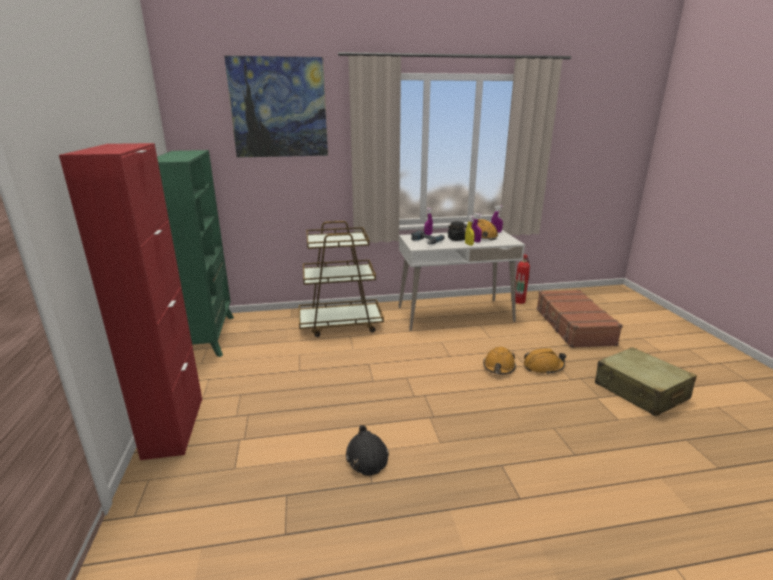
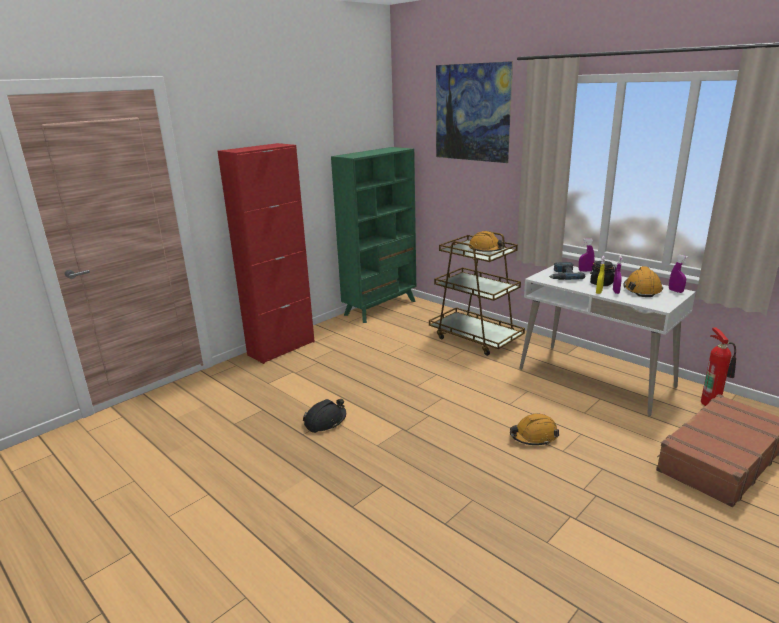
camera: 55 degrees right, 0 degrees up
(543, 367) = (579, 463): orange hard hat -> orange hard hat (486, 250)
(640, 391) = (638, 550): beige suitcase -> none

